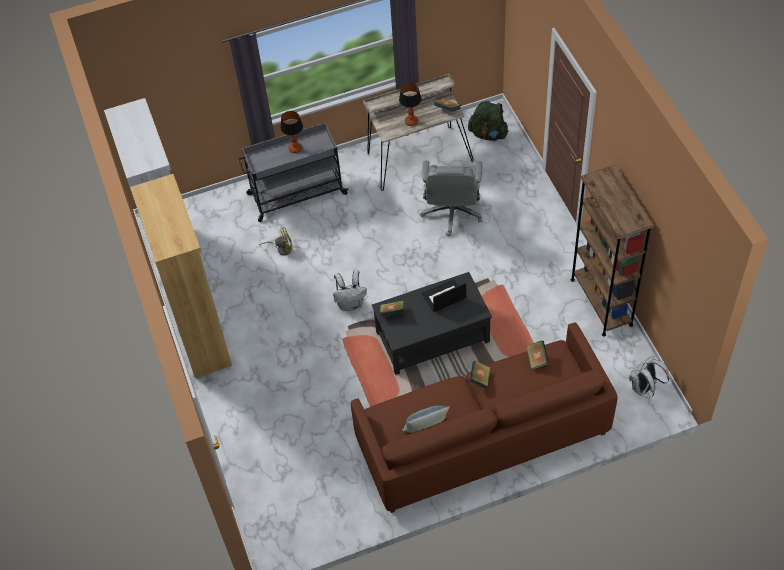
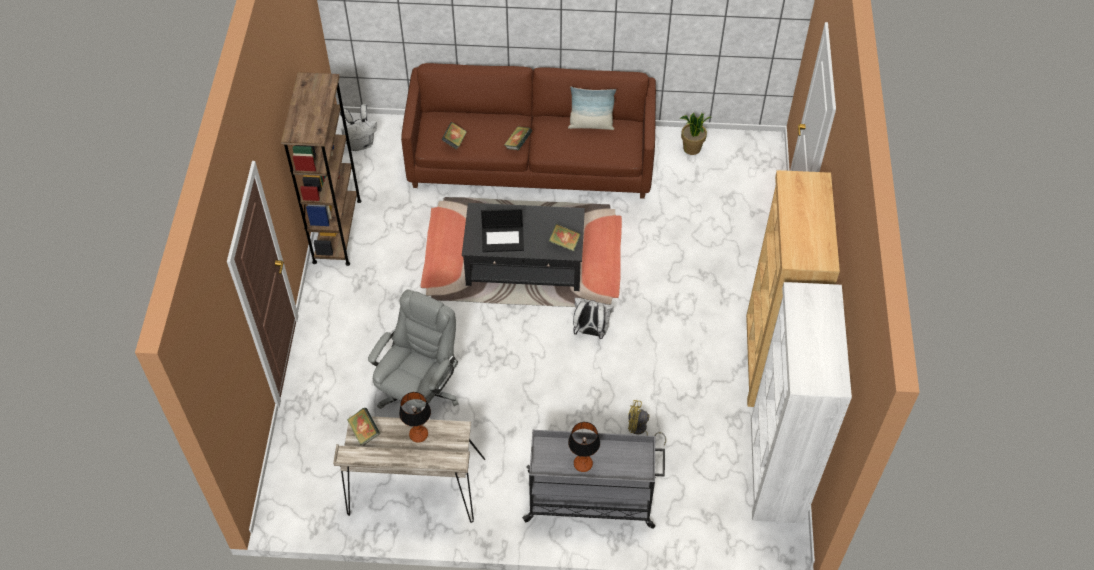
camera: 160 degrees left, 0 degrees up
(338, 512) = (692, 148): none -> potted plant
(488, 134) = (308, 483): green backpack -> none

